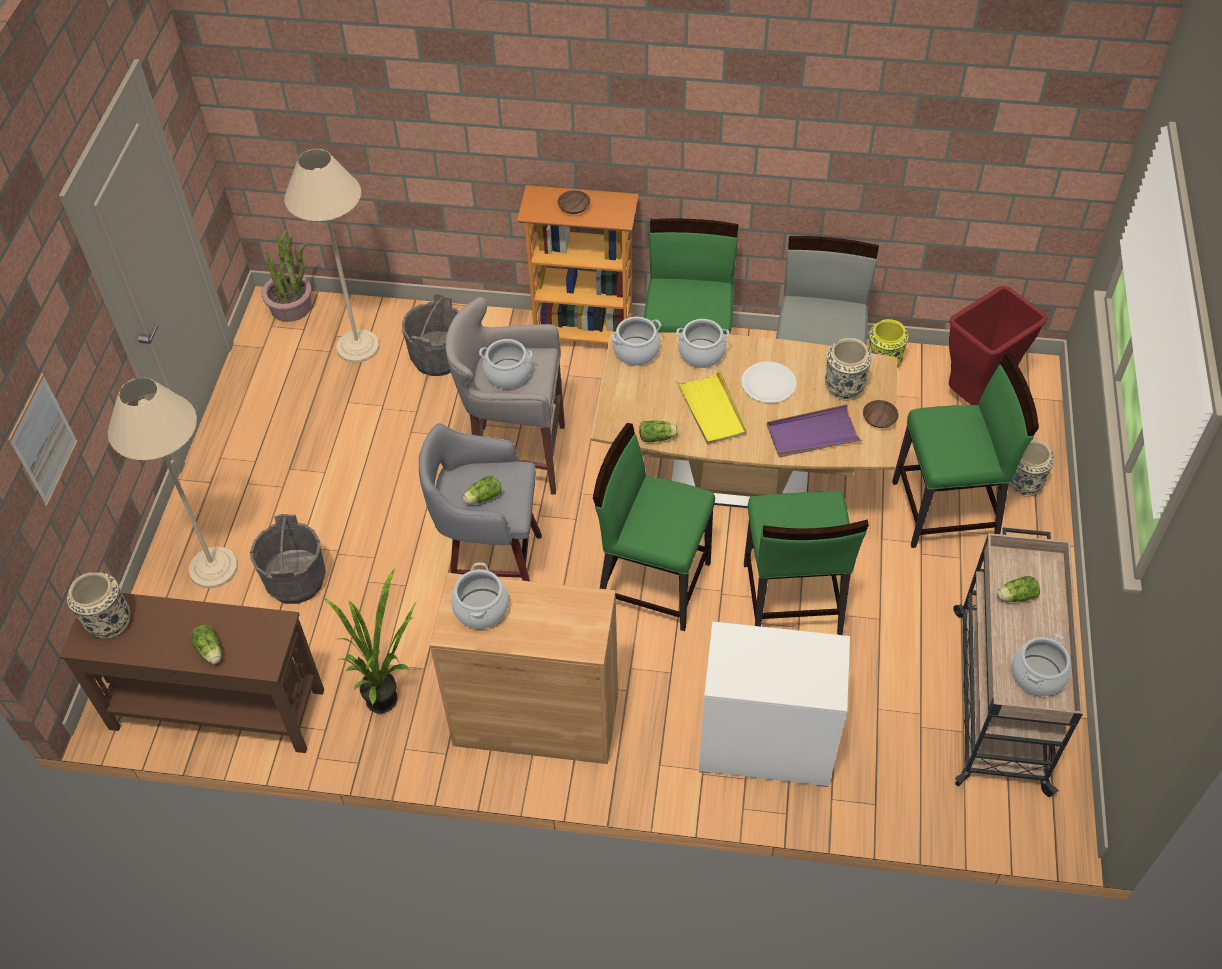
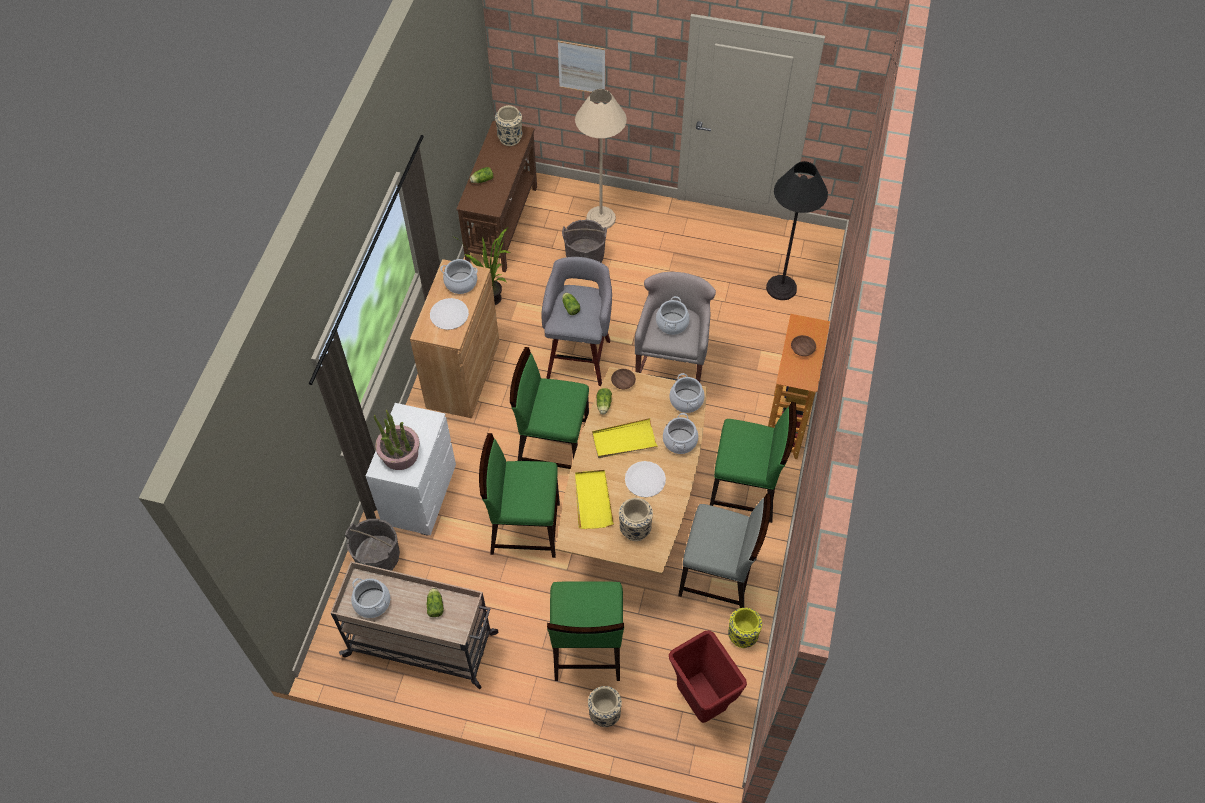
camera: 95 degrees right, 5 degrees up
(291, 307) = (822, 250): potted plant -> potted plant (400, 454)
(358, 347) = (781, 288): beige floor lamp -> black floor lamp
(438, 358) = (767, 334): grey bucket -> grey bucket (378, 558)
(548, 615) = (449, 314): none -> white plate
(653, 582) = (552, 446): green chair -> green chair turned 105 degrees counterclockwise
(812, 434) = (593, 500): purple tray -> yellow tray
(879, 418) = (601, 547): brown bowl -> brown bowl (623, 382)

